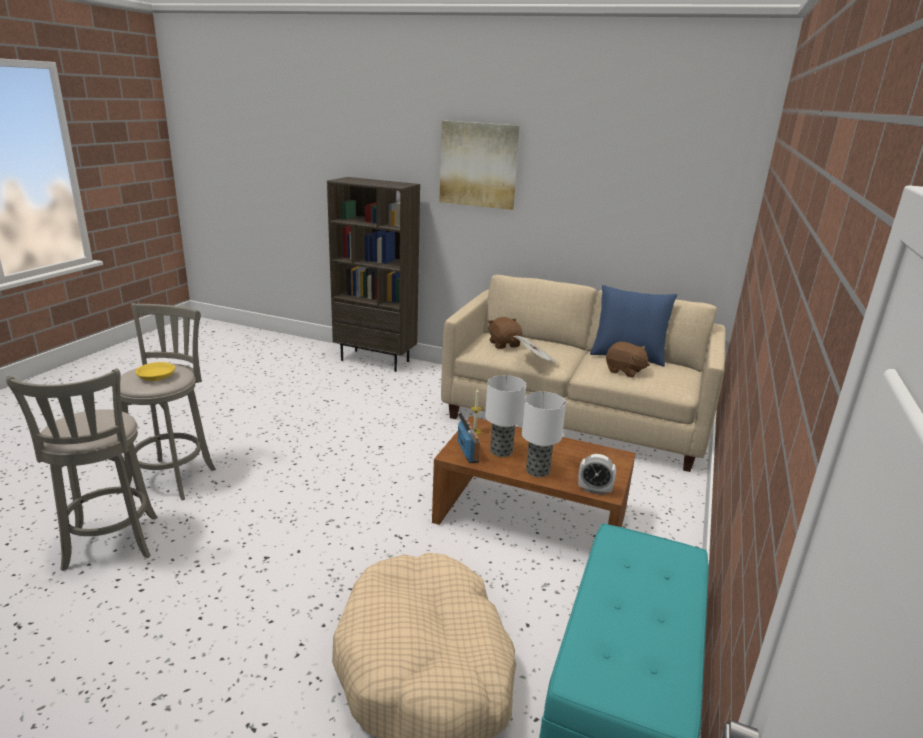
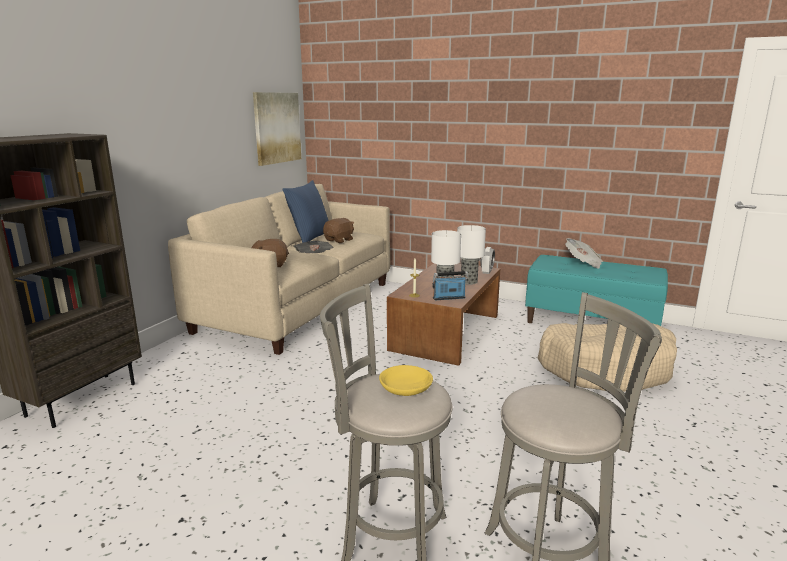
camera: 85 degrees left, 5 degrees down
(478, 165) = (127, 100): picture -> picture (277, 128)
(667, 595) = (583, 263): none -> newspaper

